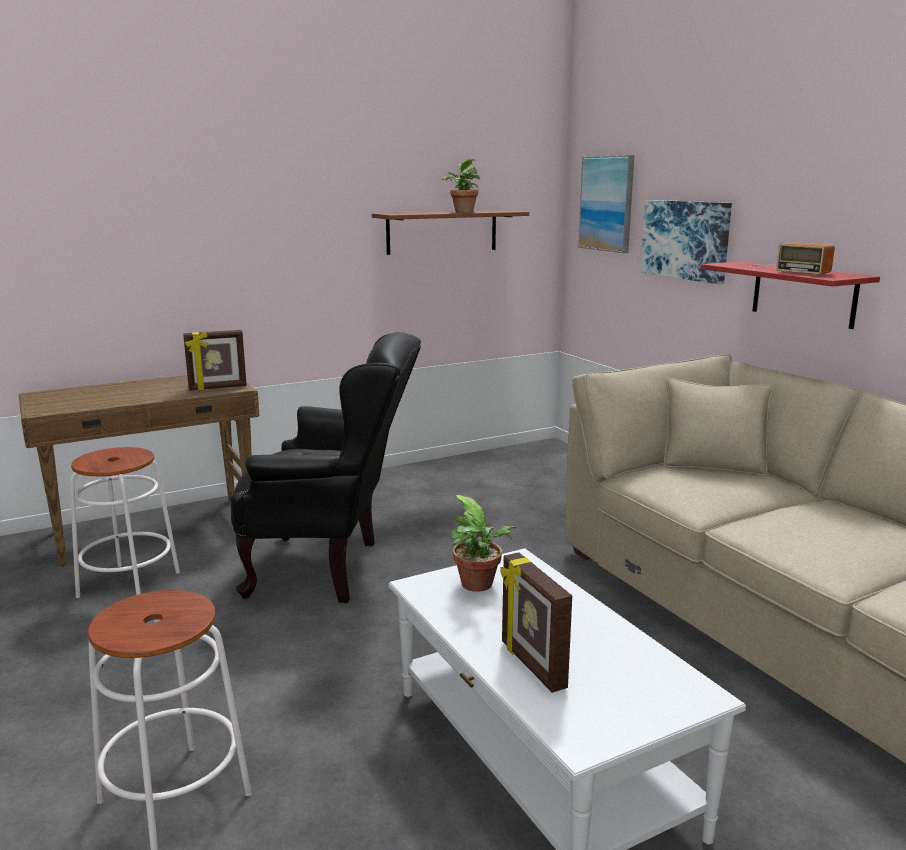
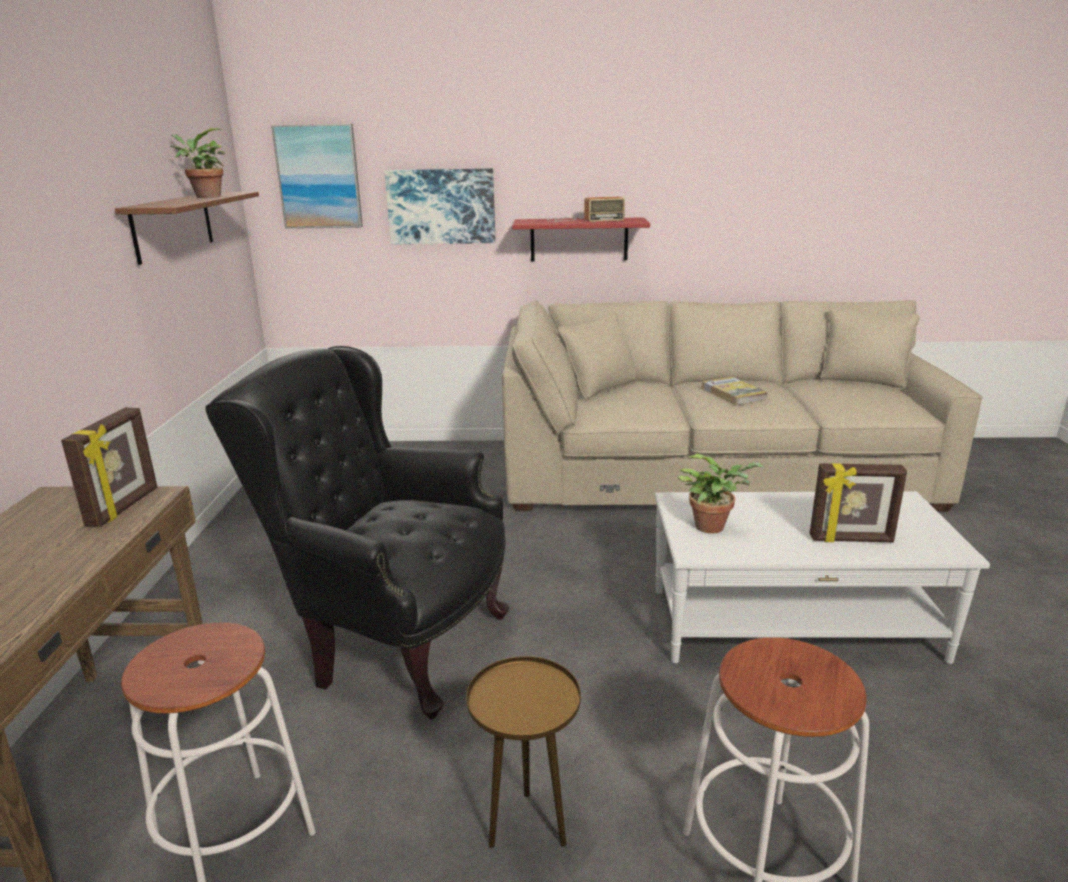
camera: 60 degrees left, 5 degrees up
(171, 676) = (527, 827): none -> brown side table
(330, 569) = (396, 645): black armchair -> black armchair turned 105 degrees counterclockwise
(828, 526) = (733, 394): none -> book

